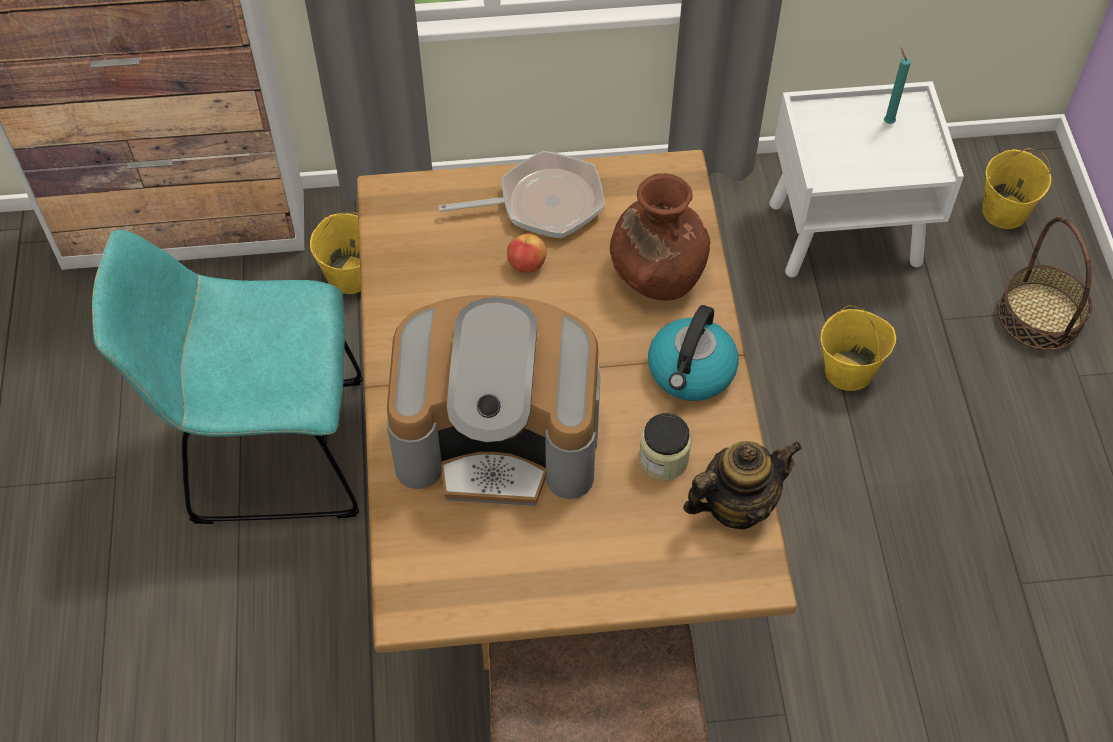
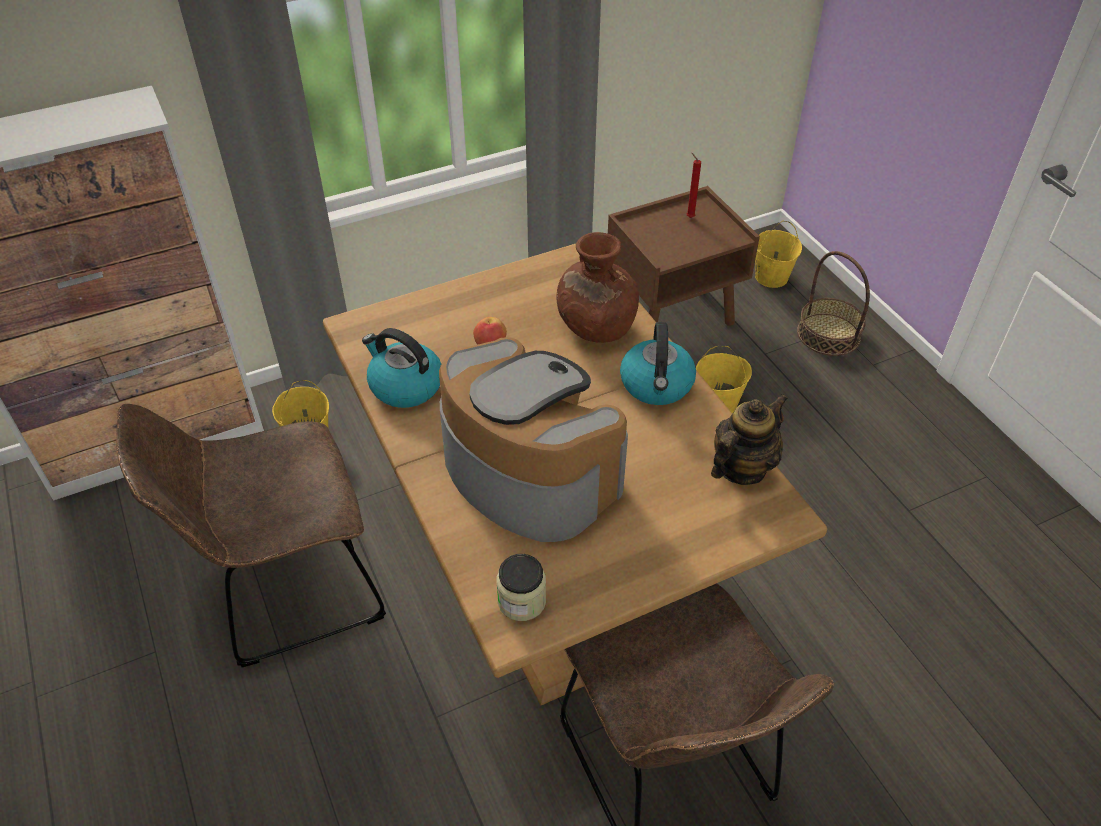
camera: 20 degrees left, 10 degrees down
(267, 451) = (287, 590): turquoise chair -> brown chair
(413, 290) = (405, 386): none -> kettle
(500, 436) = (527, 472): coffee machine -> coffee machine turned 120 degrees counterclockwise
(542, 203) = (483, 301): frying pan -> none
(663, 459) = (668, 451): jar -> jar (522, 601)
(846, 233) = (672, 316): white nightstand -> brown nightstand
(887, 121) = (689, 217): turquoise candle -> red candle

